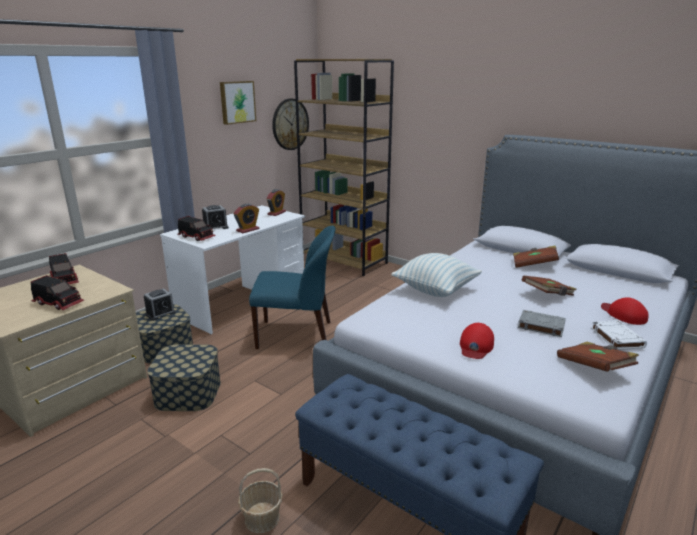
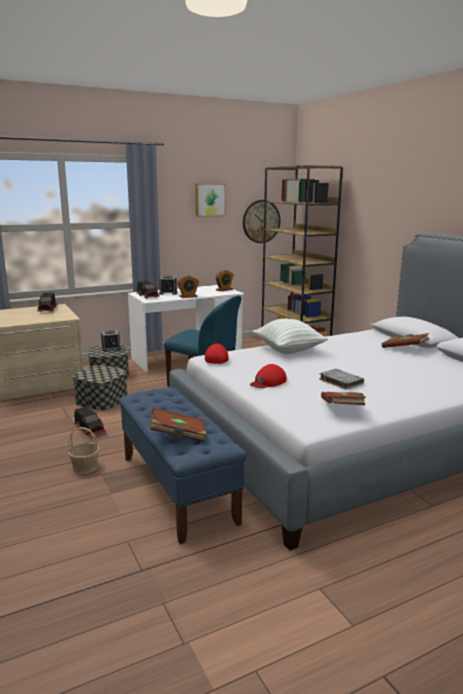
camera: 25 degrees right, 5 degrees down
(59, 303) = (32, 319): toy truck -> toy truck (89, 429)
(548, 295) = (382, 367): brown book -> brown book (178, 435)
(616, 338) = (395, 398): white book -> none
(623, 314) = (431, 388): red cap -> red cap (216, 358)

